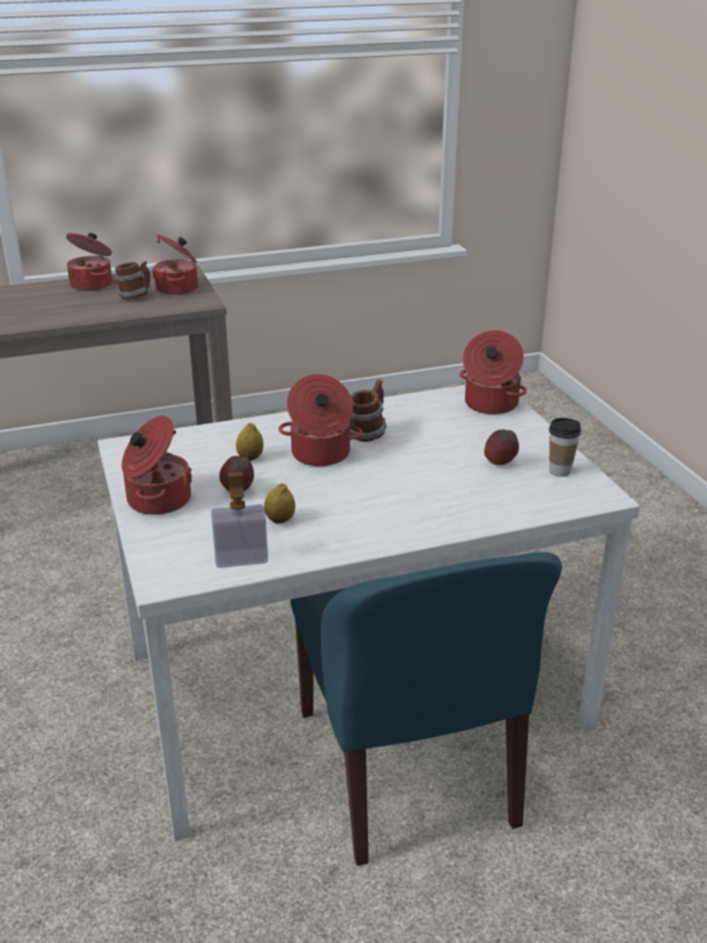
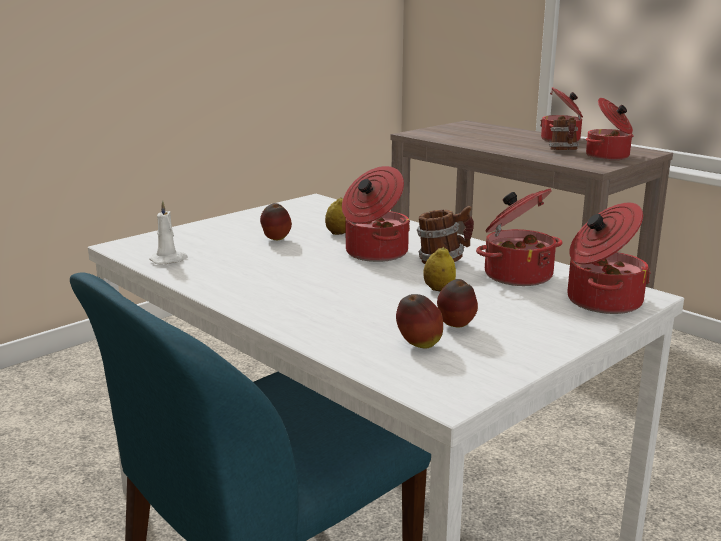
camera: 65 degrees right, 10 degrees down
(157, 500) = (240, 222): cooking pot -> cooking pot (516, 275)
(241, 558) = (169, 260): soap dispenser -> white candle
(280, 520) = (240, 260): lemon -> lemon (438, 289)
(522, 485) = (419, 345): none -> apple
(560, 471) = (481, 362): cup -> none

